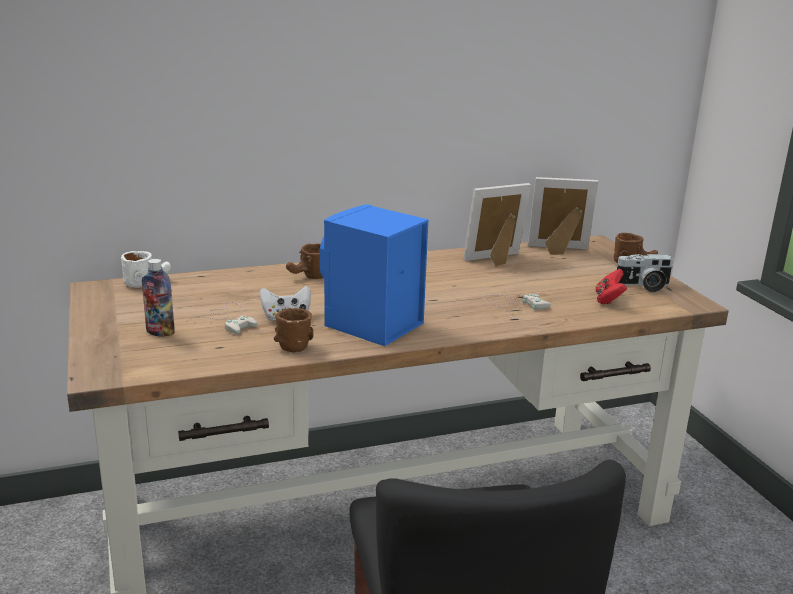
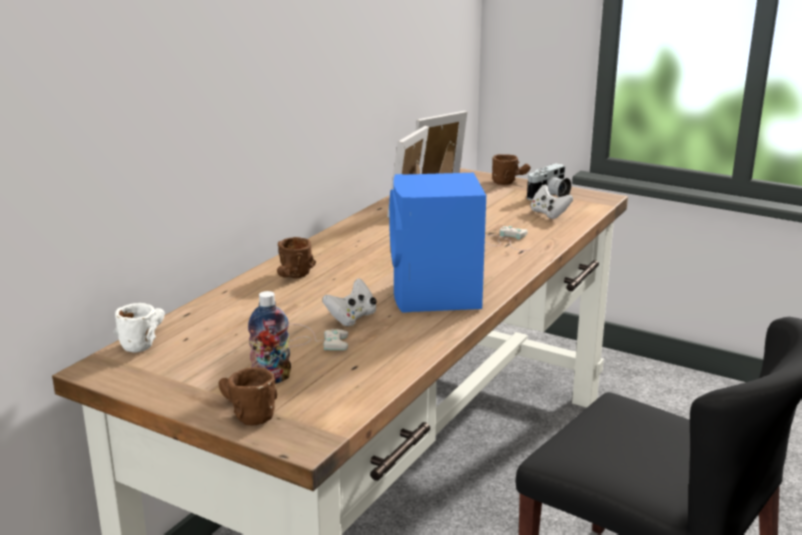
camera: 40 degrees left, 0 degrees up
(291, 342) = (404, 337): brown mug -> brown mug (243, 413)
(608, 299) = (549, 214): red game controller -> white game controller

